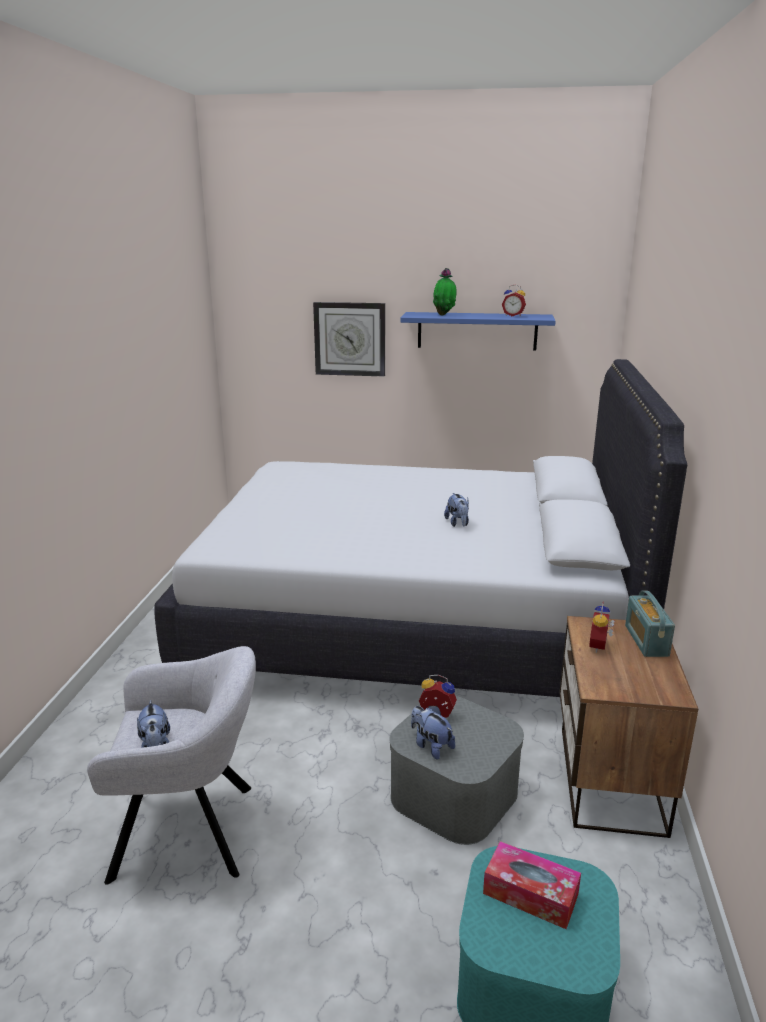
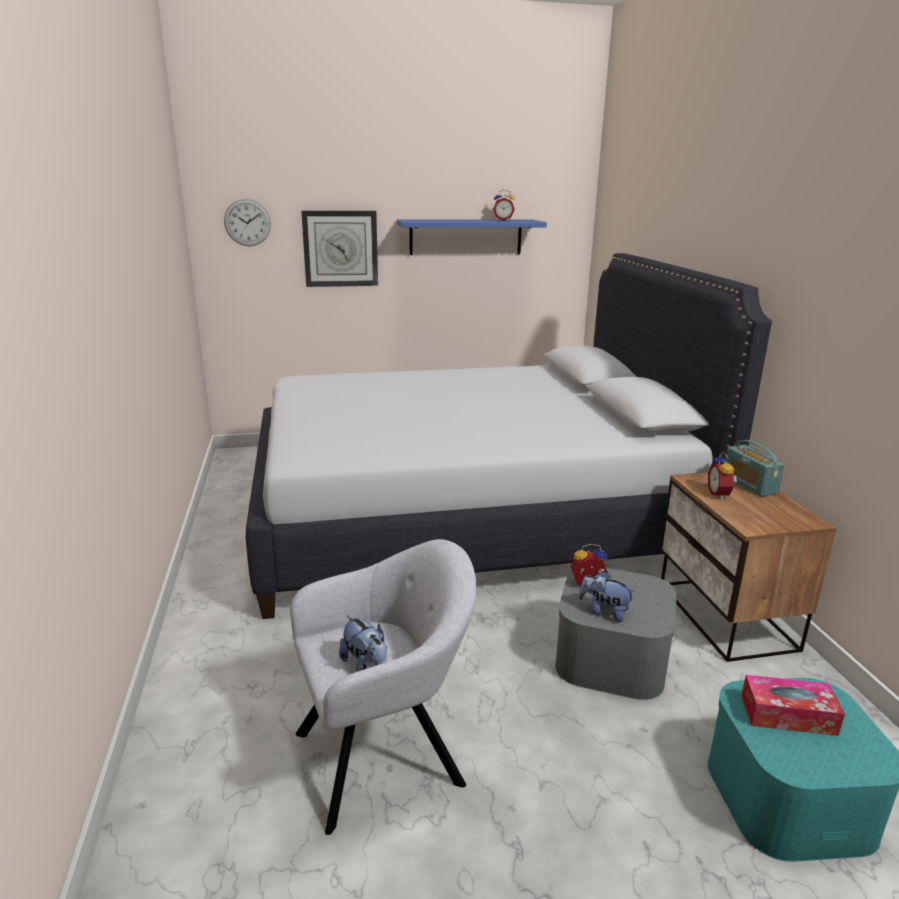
camera: 20 degrees left, 0 degrees up
(265, 312) = (247, 222): none -> wall clock
(444, 315) = (440, 220): potted plant -> none
(458, 523) = (522, 410): plush toy -> none

